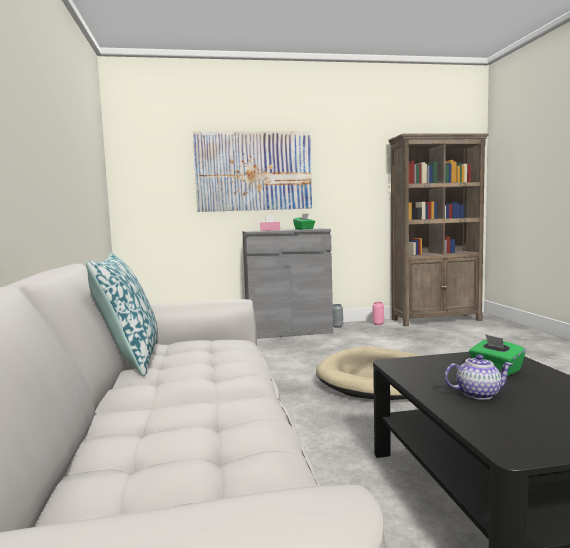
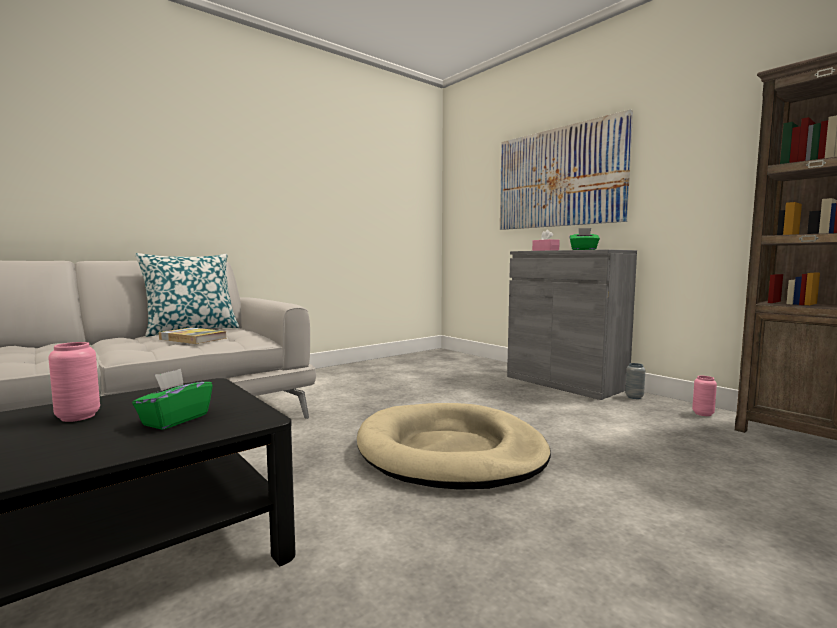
camera: 60 degrees right, 0 degrees up
(206, 357) = (193, 338): none -> book
(478, 394) = (78, 417): teapot -> pink vase

